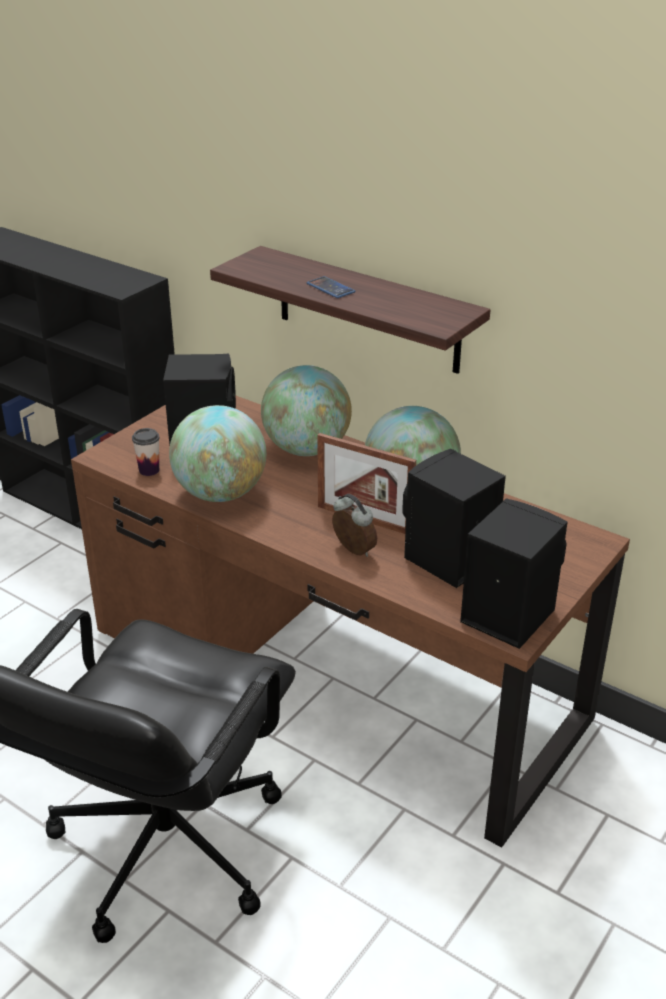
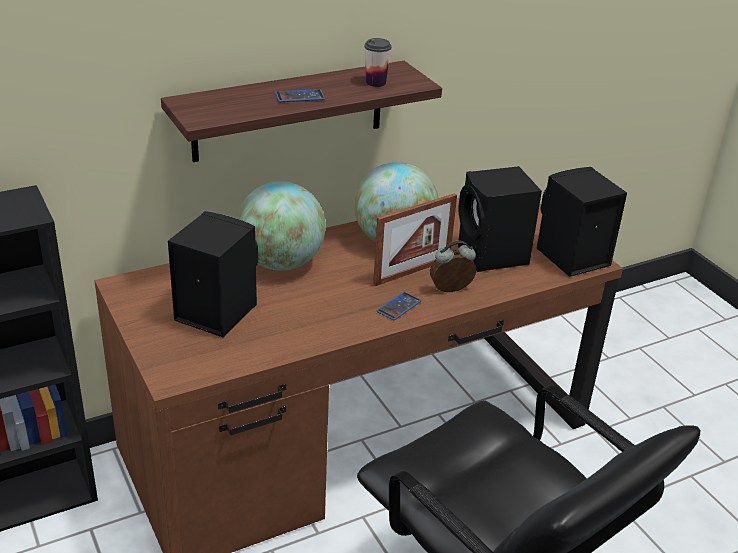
camera: 65 degrees left, 0 degrees up
(149, 470) = (230, 356): cup -> cup (376, 83)
(221, 493) = (310, 327): globe -> none
(295, 529) = (399, 306): none -> phone

